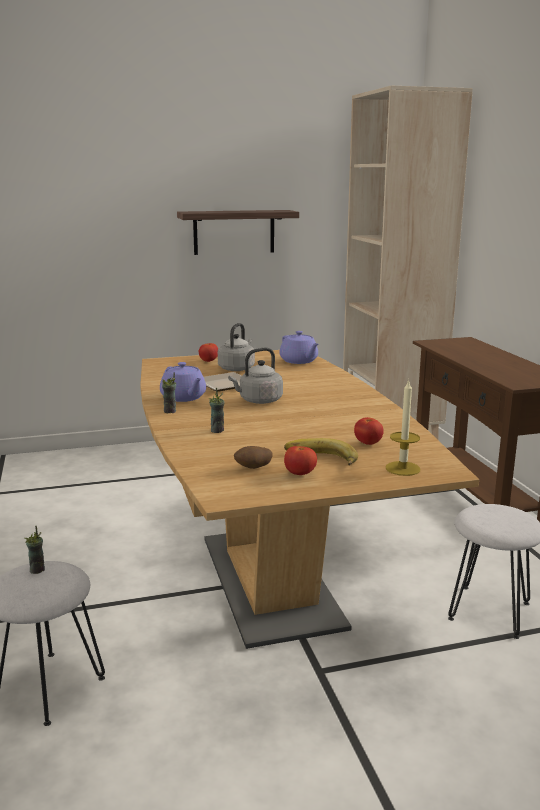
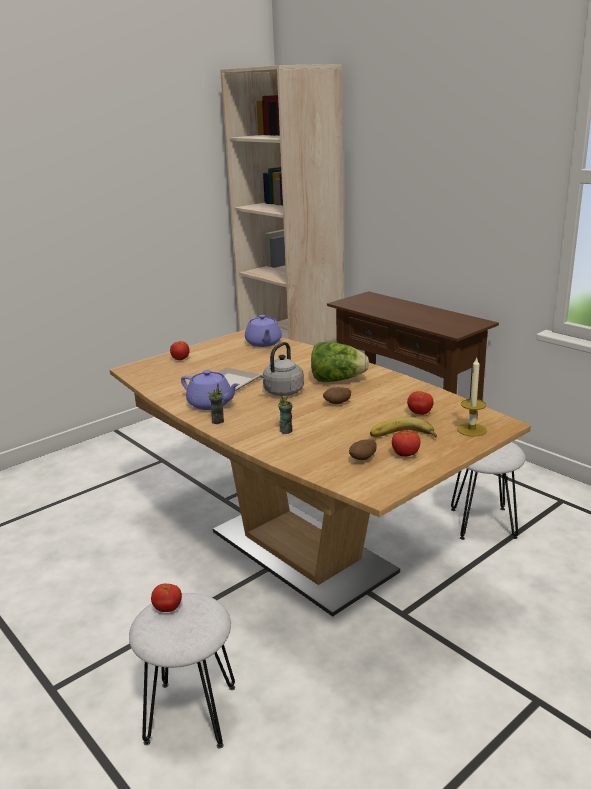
camera: 25 degrees left, 5 degrees up
(37, 570) = (168, 608): cup -> tomato
(234, 232) = (124, 217): shelf -> none
(237, 368) = (218, 362): grey kettle -> none
(296, 419) = (337, 404): none -> potato
(299, 361) = (263, 343): purple teapot -> purple teapot turned 45 degrees clockwise
(325, 401) = (337, 380): none -> lettuce

